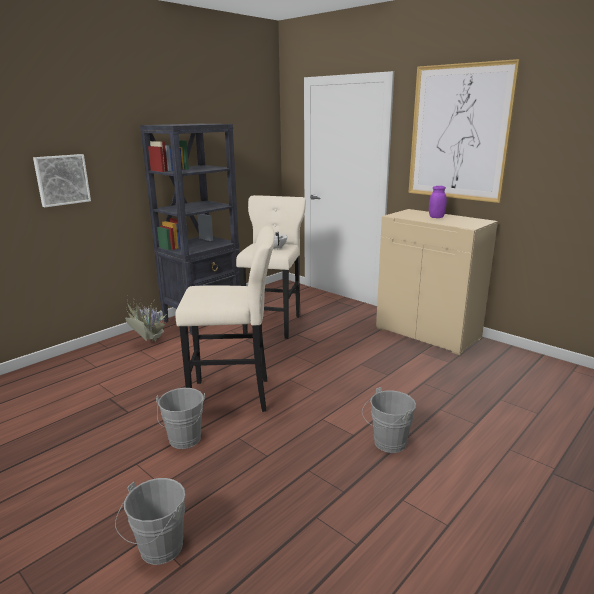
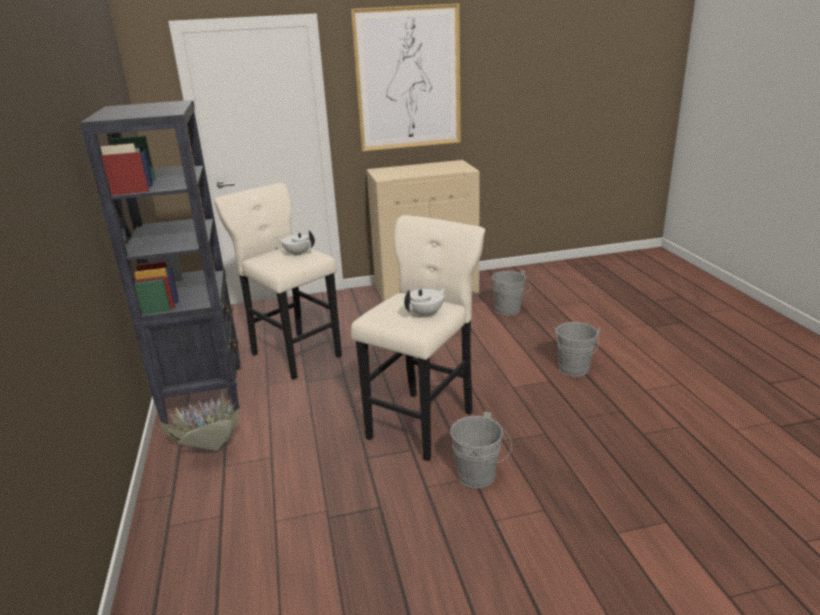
camera: 55 degrees left, 5 degrees up
(62, 180) = (53, 246): picture -> none
(158, 551) = (641, 531): grey bucket -> grey bucket (509, 311)
(213, 299) = (426, 314): none -> white teapot
(436, 217) = (418, 169): purple jar -> none

